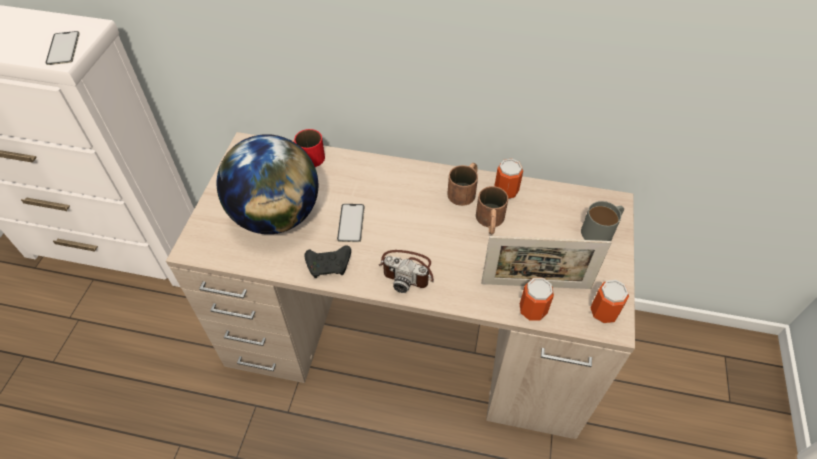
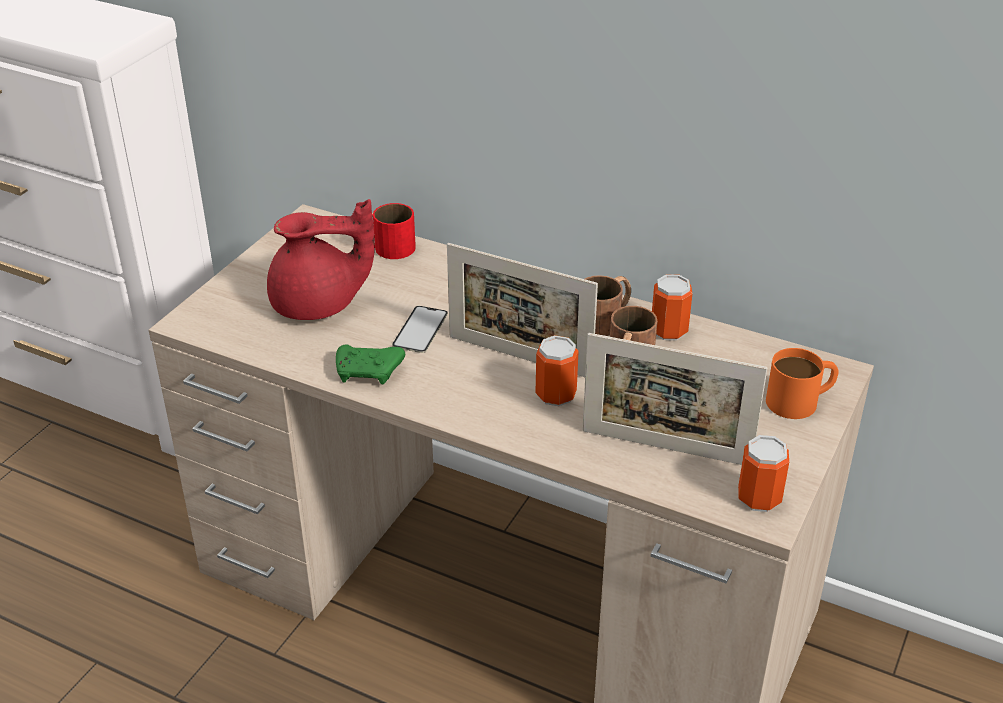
camera: 15 degrees right, 15 degrees down
(63, 48) = (100, 37): phone -> none
(277, 216) = (319, 305): globe -> red teapot
(329, 265) = (369, 372): black game controller -> green game controller
(407, 271) = (479, 397): camera -> none
(421, 232) = (519, 357): none -> picture frame
(532, 310) = (648, 475): can -> can (556, 394)
(601, 230) = (801, 400): grey mug -> orange mug

